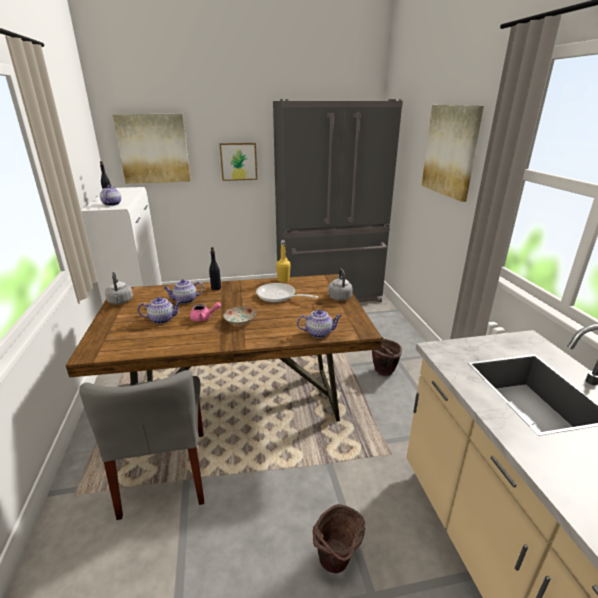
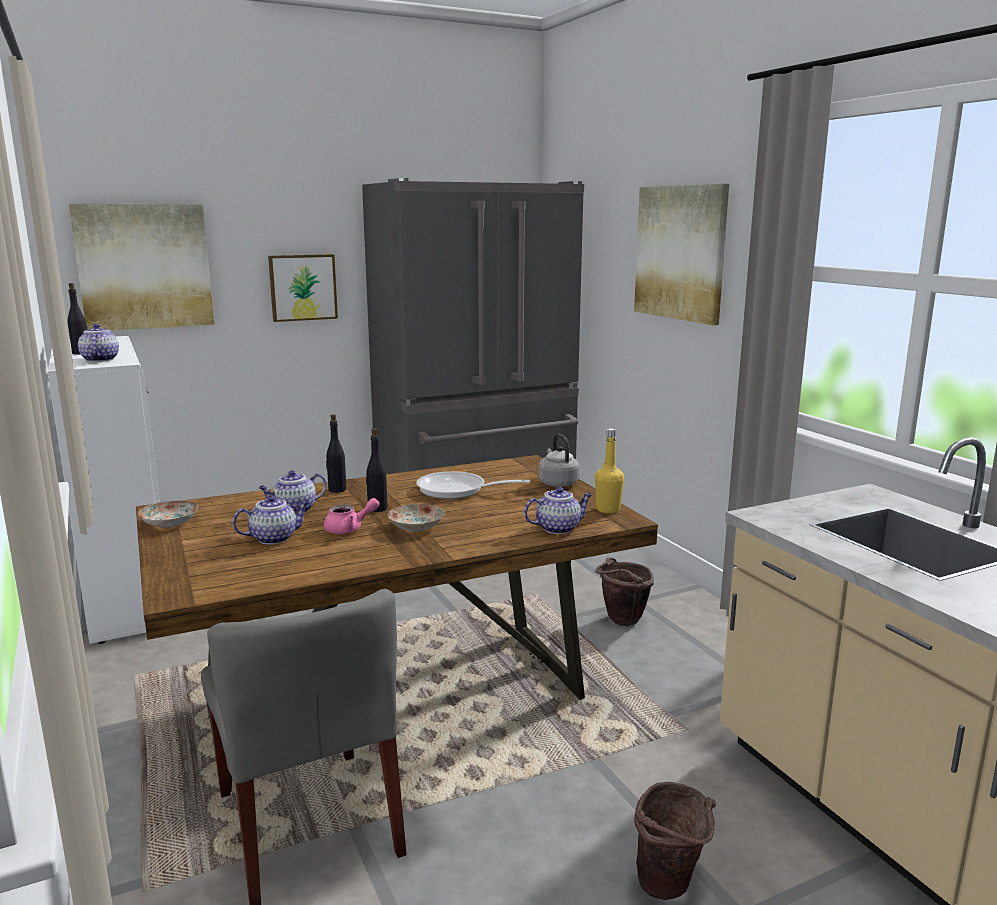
camera: 15 degrees left, 10 degrees down
(120, 302) = (170, 523): grey kettle -> plate
(228, 304) = (377, 508): none -> black bottle
(283, 280) = (448, 470): yellow bottle -> yellow bottle (608, 509)

